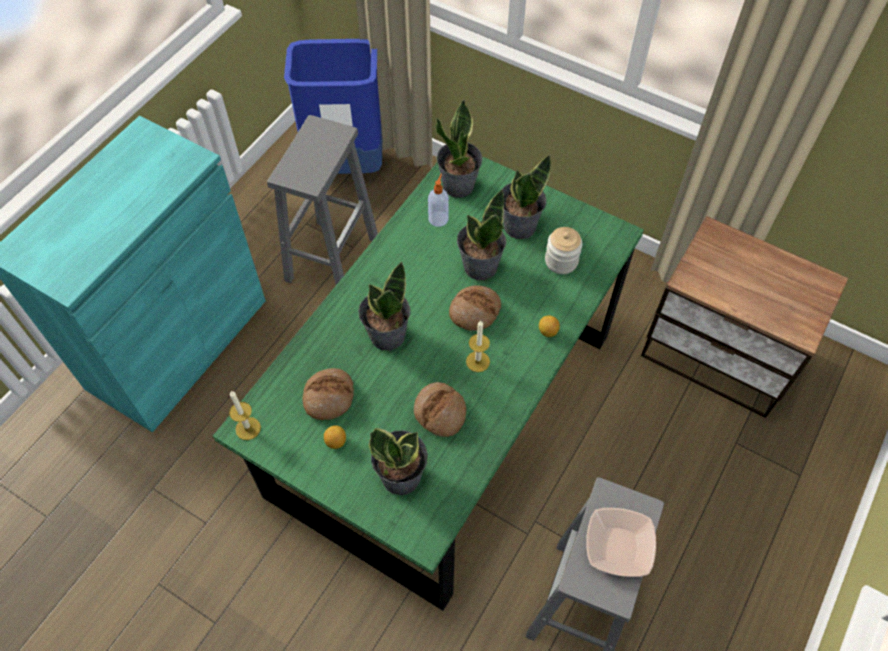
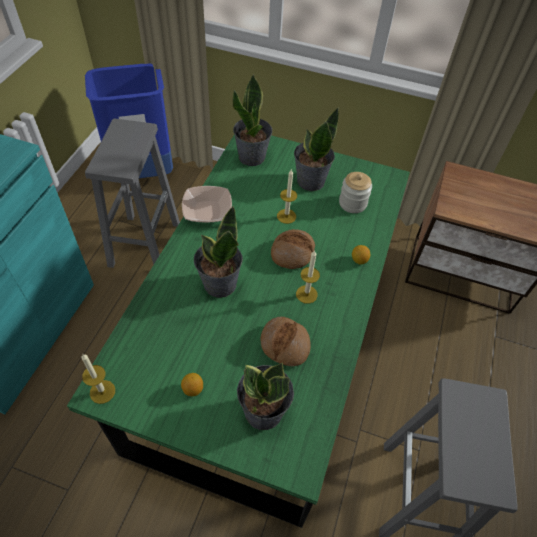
camera: 15 degrees left, 5 degrees down
(329, 397) = (177, 348): bread -> none
(438, 218) = (241, 183): soap dispenser -> none
(479, 266) = (286, 216): potted plant -> candle
(618, 546) = (482, 439): bowl -> bowl (207, 211)

